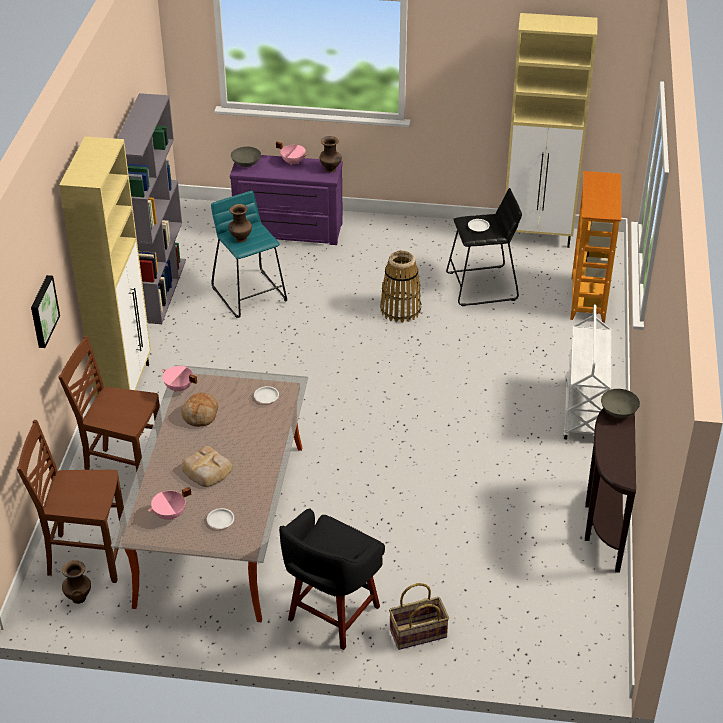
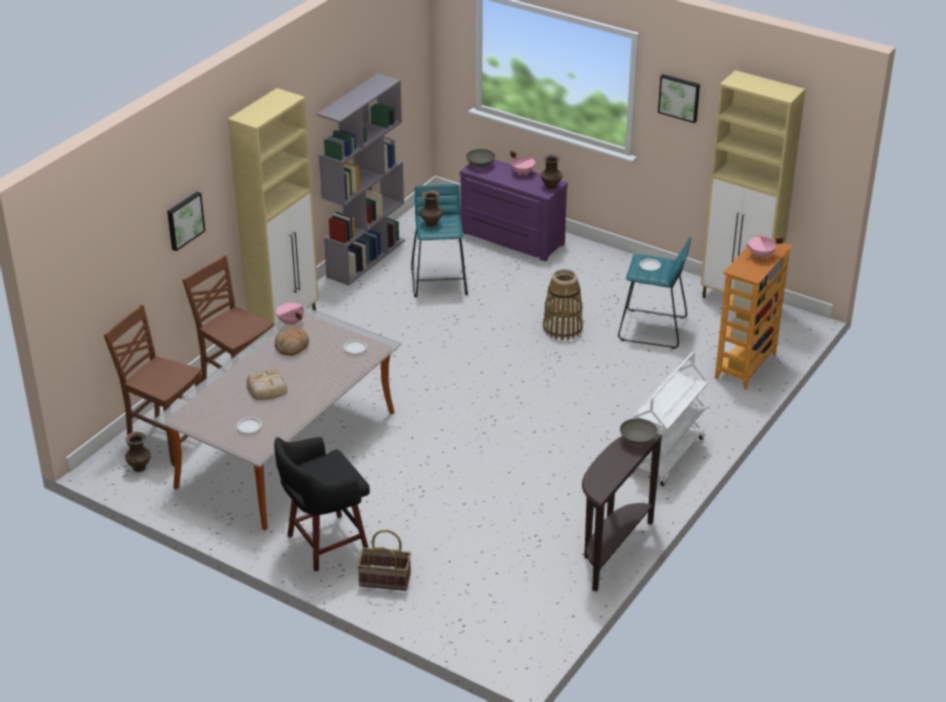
camera: 25 degrees right, 5 degrees down
(170, 514) = (214, 411): pink cooking pot -> pink cooking pot (761, 256)
(457, 51) = (679, 97): none -> picture
(482, 286) = (652, 329): black stool -> turquoise stool

